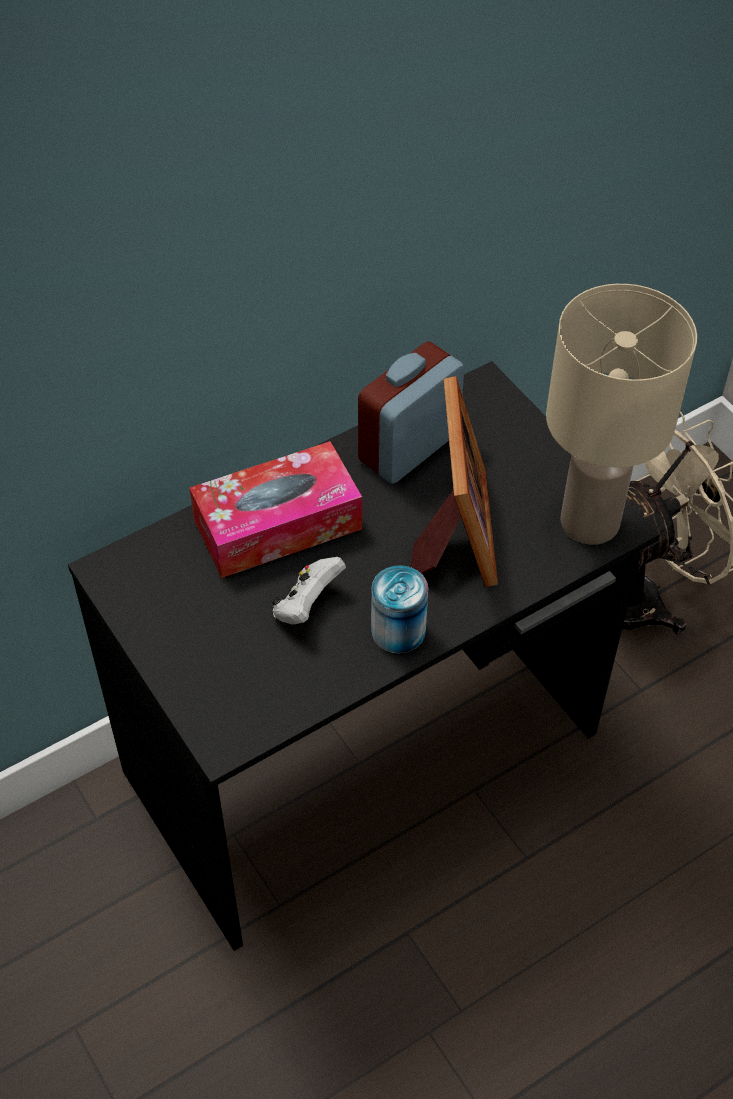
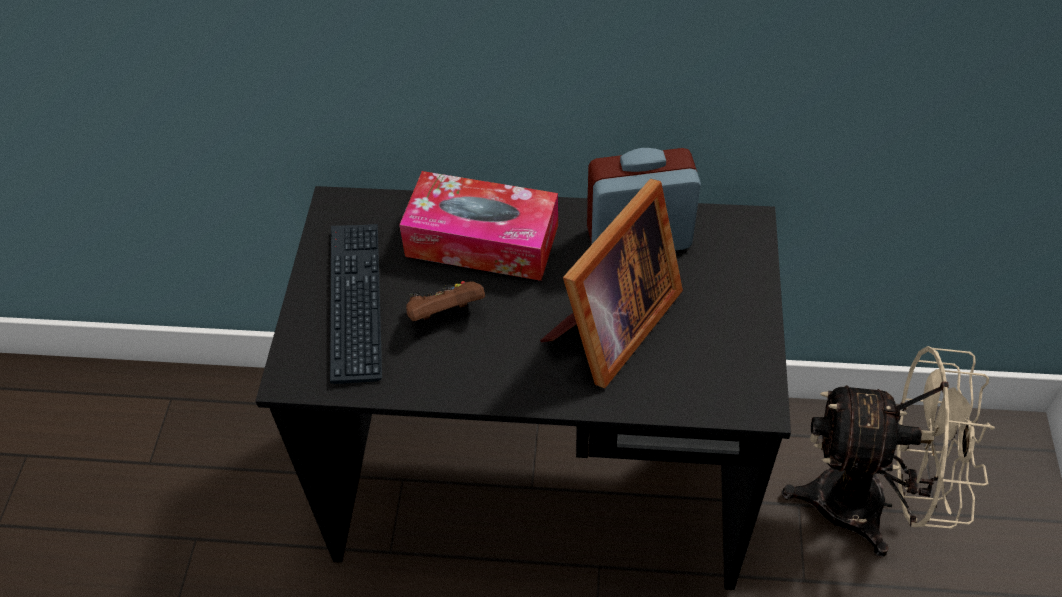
camera: 40 degrees right, 0 degrees up
(216, 643) = (356, 302): none -> keyboard
(307, 605) = (445, 314): white game controller -> brown game controller
(398, 630) = (493, 376): can -> none
(588, 521) = (733, 383): beige table lamp -> none

